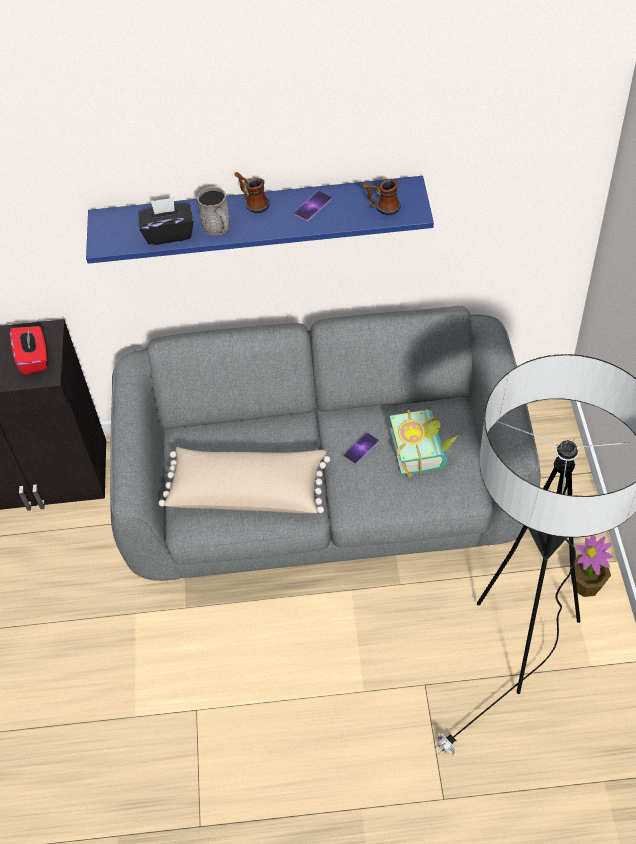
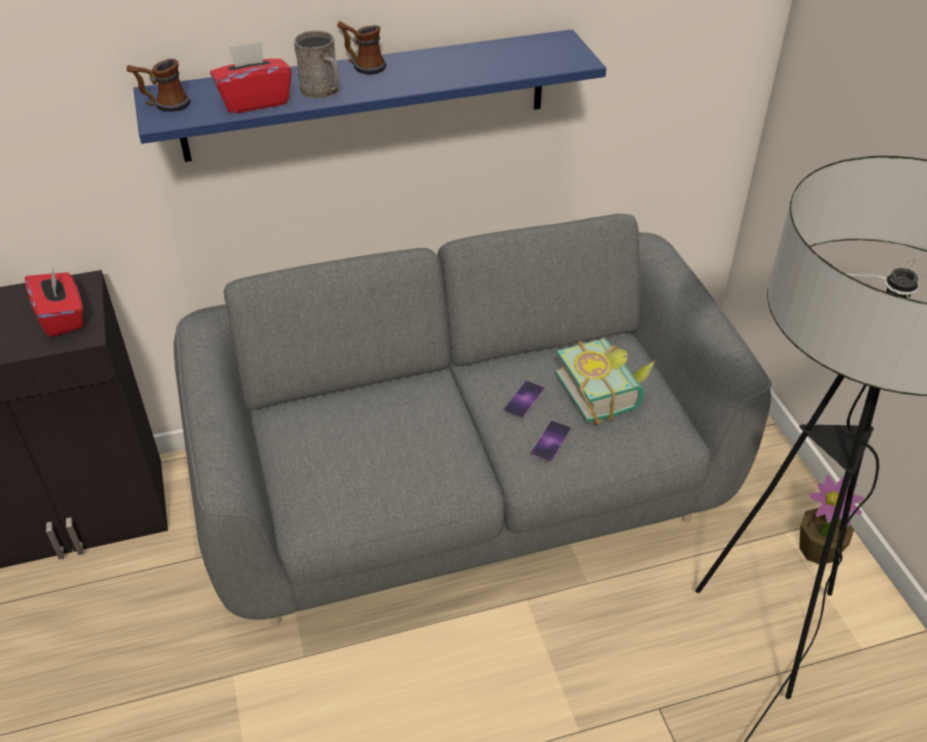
camera: 15 degrees left, 10 degrees down
(168, 233) = (254, 101): black tissue box -> red tissue box
(247, 490) = (384, 467): beige pillow -> none
(313, 206) = (444, 63): phone -> phone (551, 441)
(381, 207) = (533, 58): mug -> mug (163, 105)

